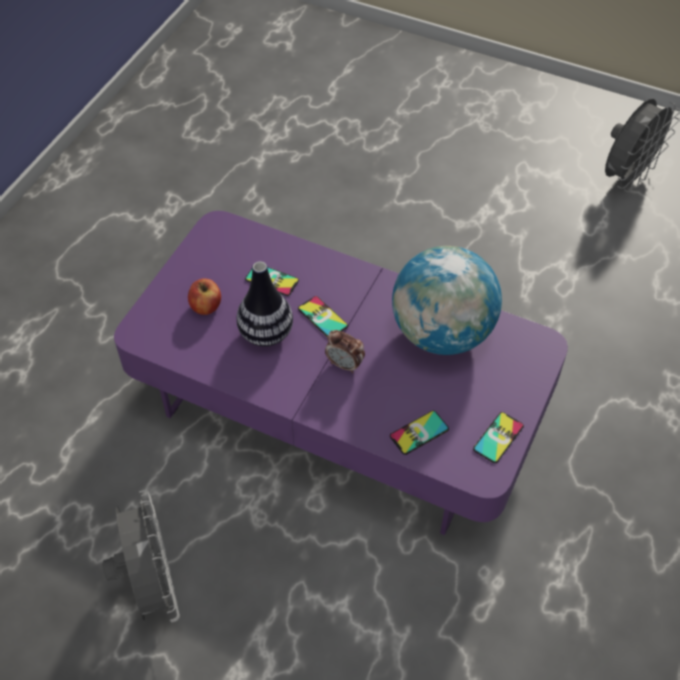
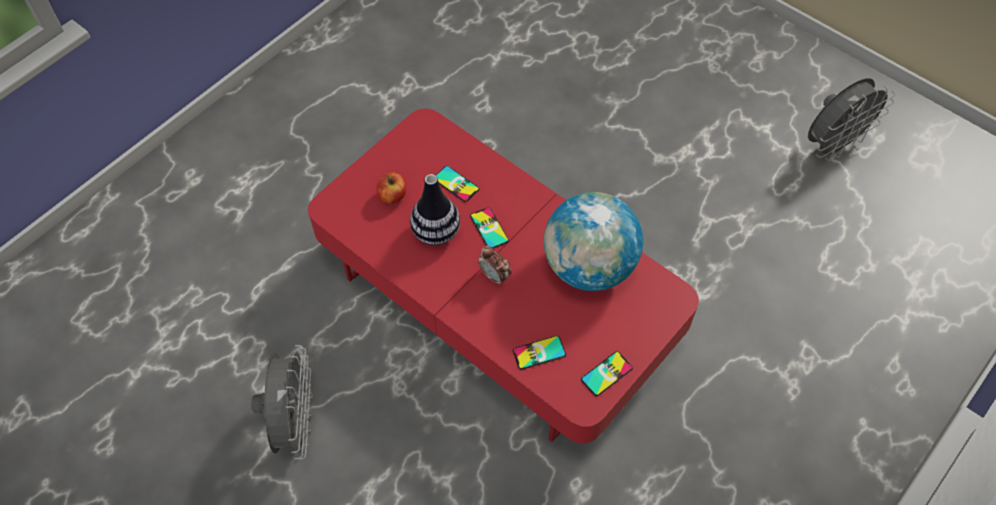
camera: 15 degrees right, 5 degrees up
(340, 404) = (498, 303): purple coffee table -> red coffee table

